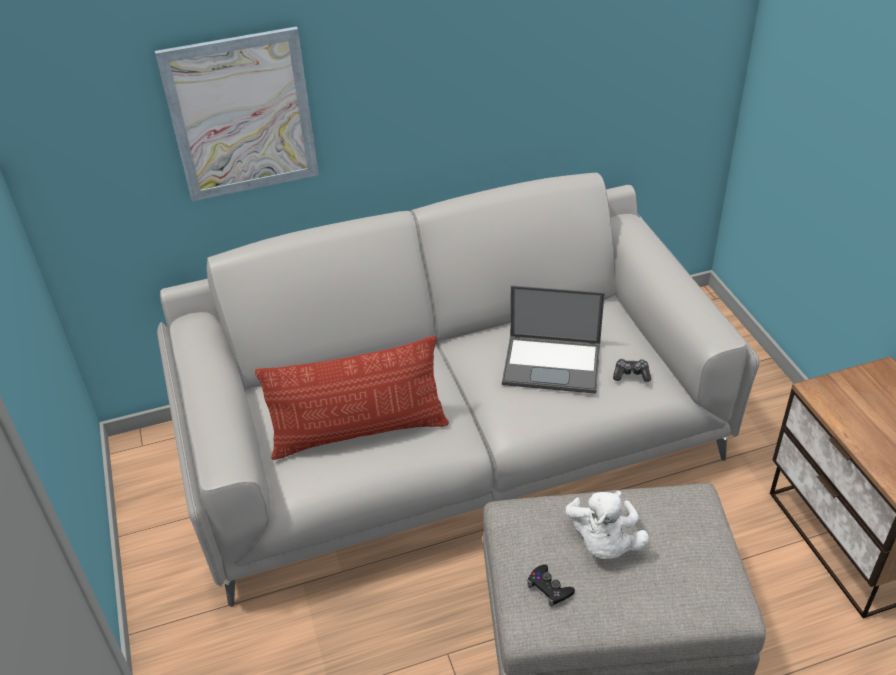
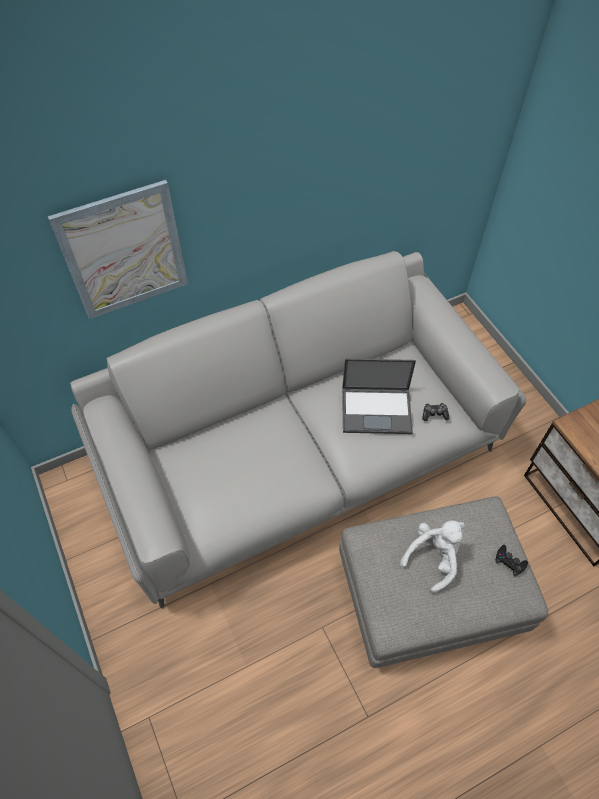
camera: 10 degrees left, 15 degrees up
(359, 432) = (244, 484): pillow -> none
(549, 588) = (401, 599): black game controller -> black game controller (509, 561)
(604, 543) = (433, 558): white plush toy -> white plush toy turned 135 degrees counterclockwise

